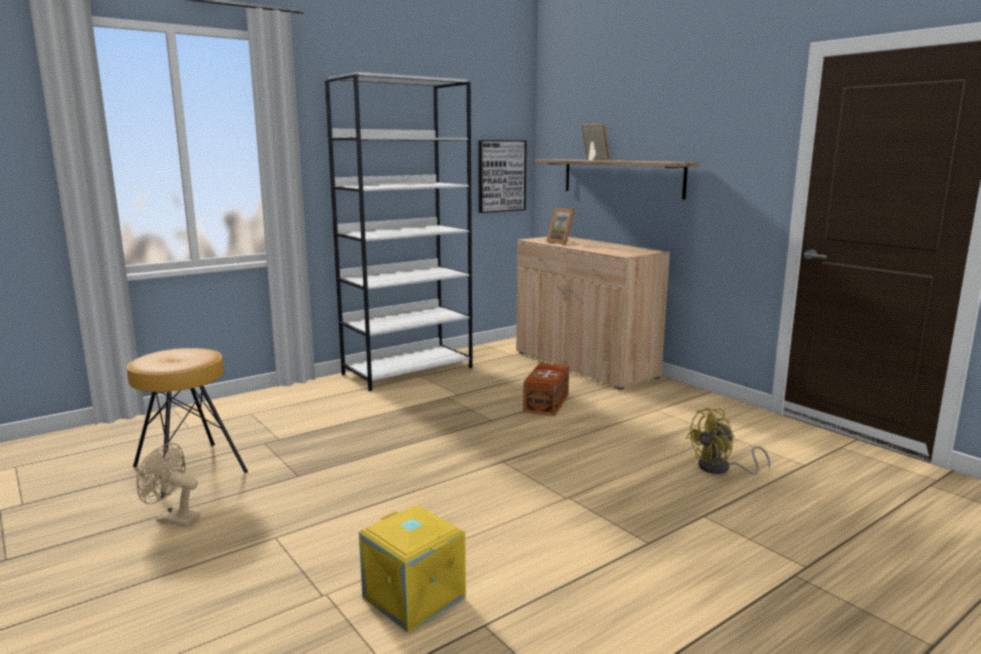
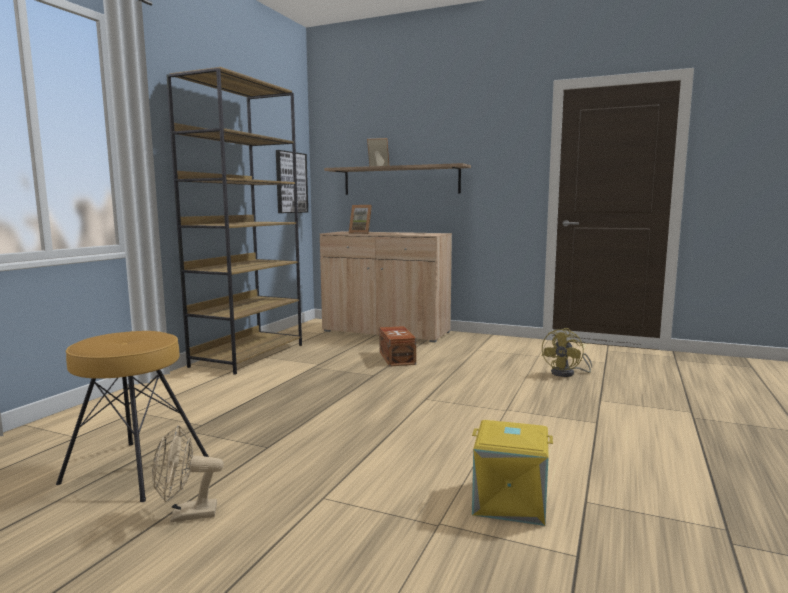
camera: 30 degrees left, 5 degrees down
(408, 371) = (248, 355): white bookcase -> brown bookcase

